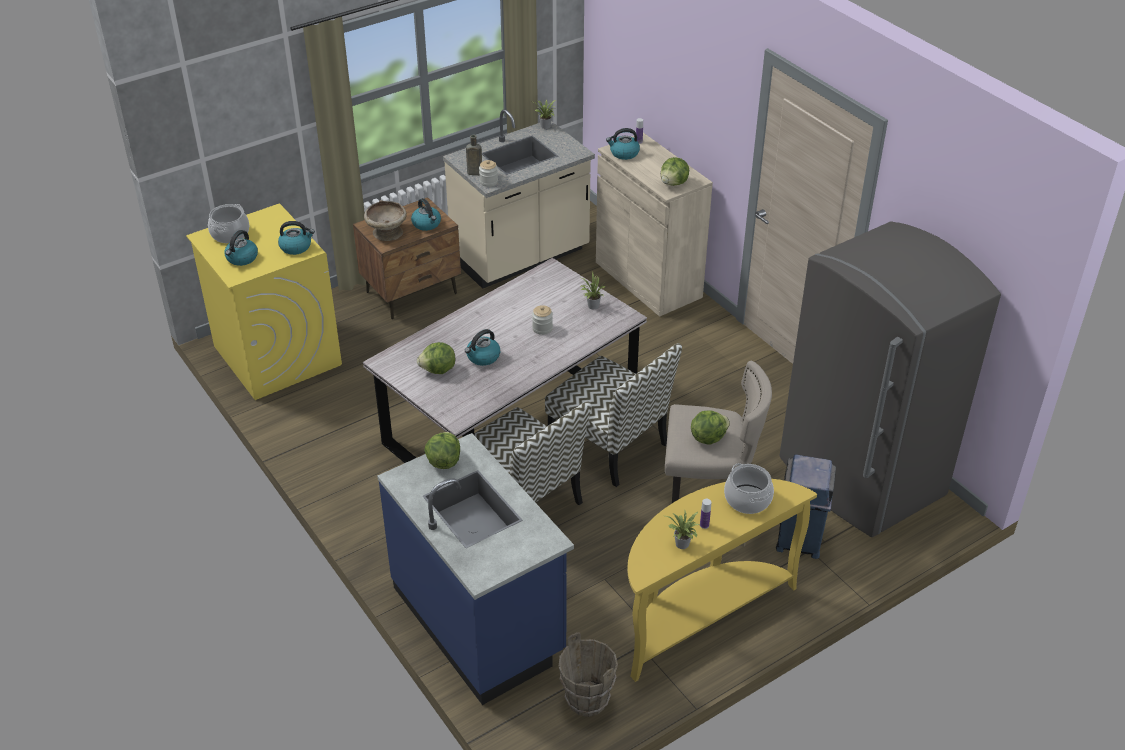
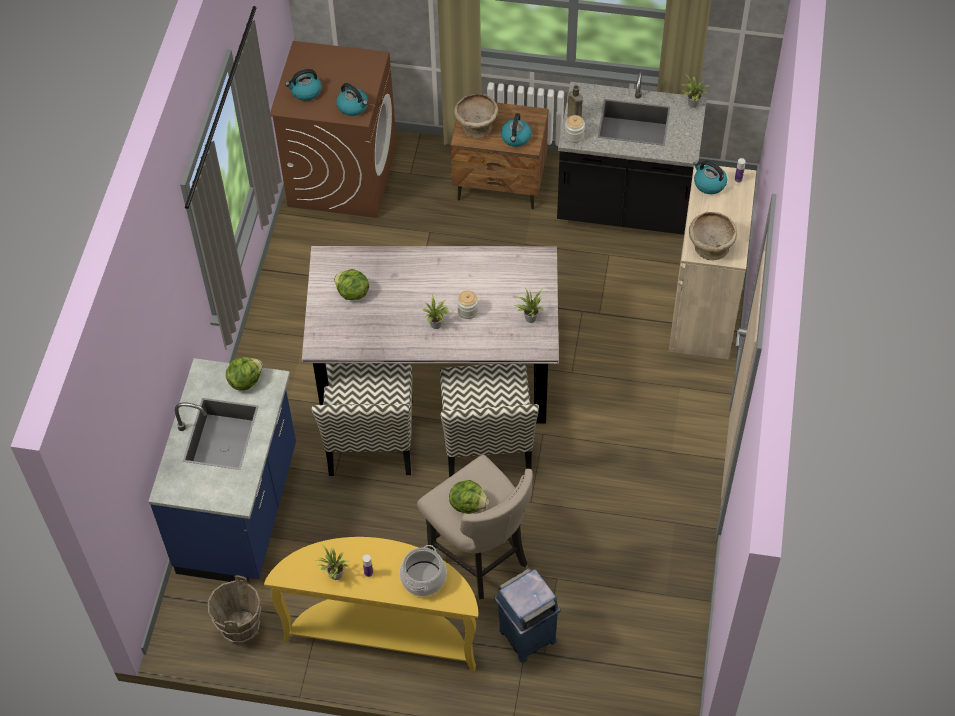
camera: 45 degrees right, 15 degrees up
(230, 234) = (322, 61): cooking pot -> none
(276, 355) = (342, 174): yellow washing machine -> brown washing machine
(483, 357) = (395, 305): kettle -> none
(521, 257) = (625, 208): beige counter -> black counter
(531, 349) = (437, 325): none -> potted plant
(674, 183) = (710, 247): lettuce -> beige bowl
(860, 479) = (640, 627): grey fridge -> none

